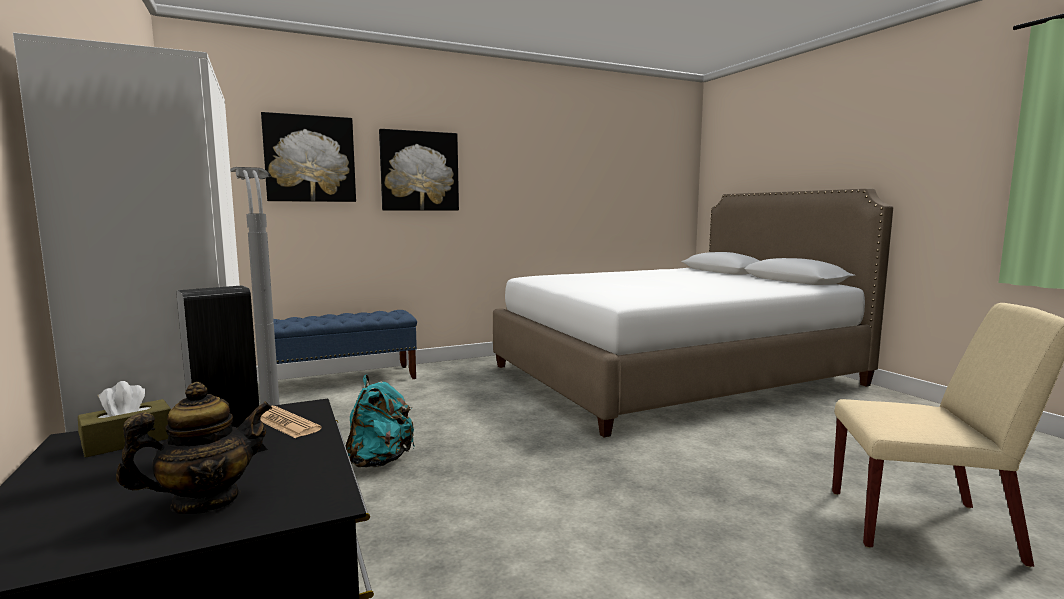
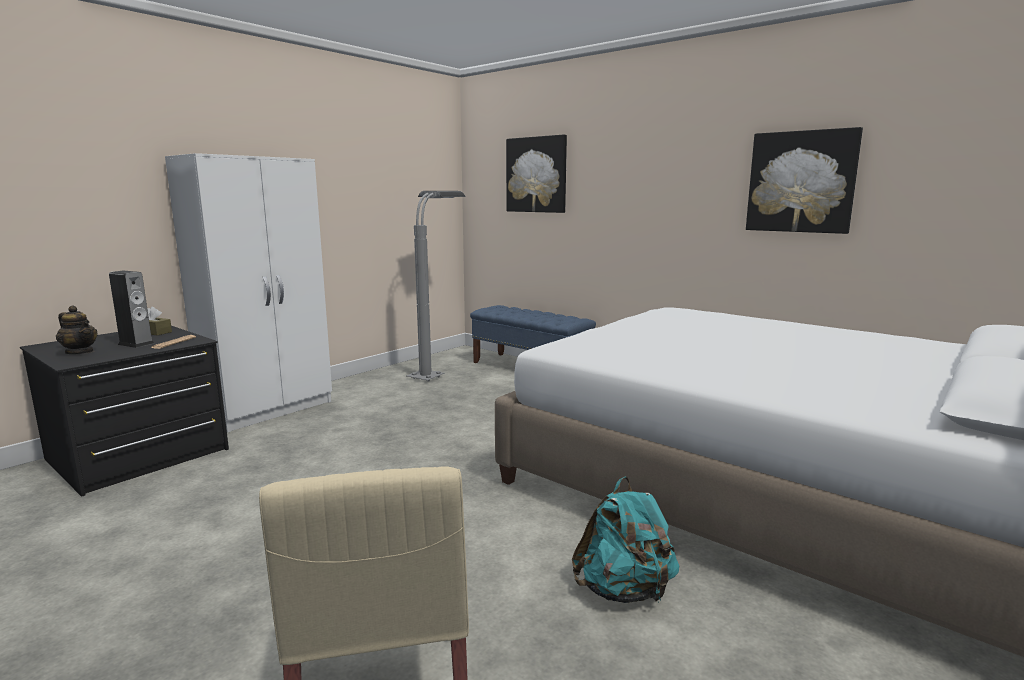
camera: 65 degrees right, 5 degrees up
(379, 461) = (390, 417): turquoise backpack -> turquoise backpack (624, 591)
(419, 171) = (620, 181): picture -> picture (801, 182)

